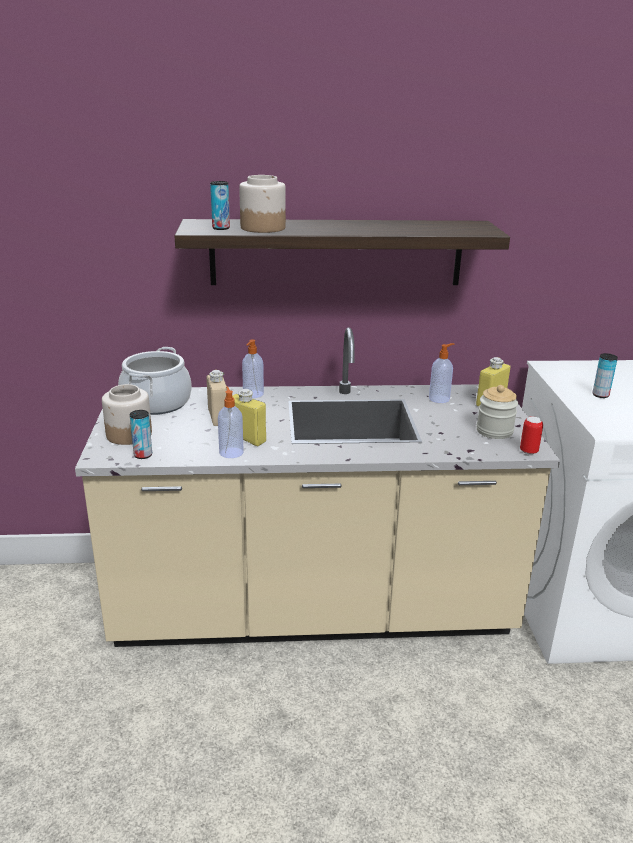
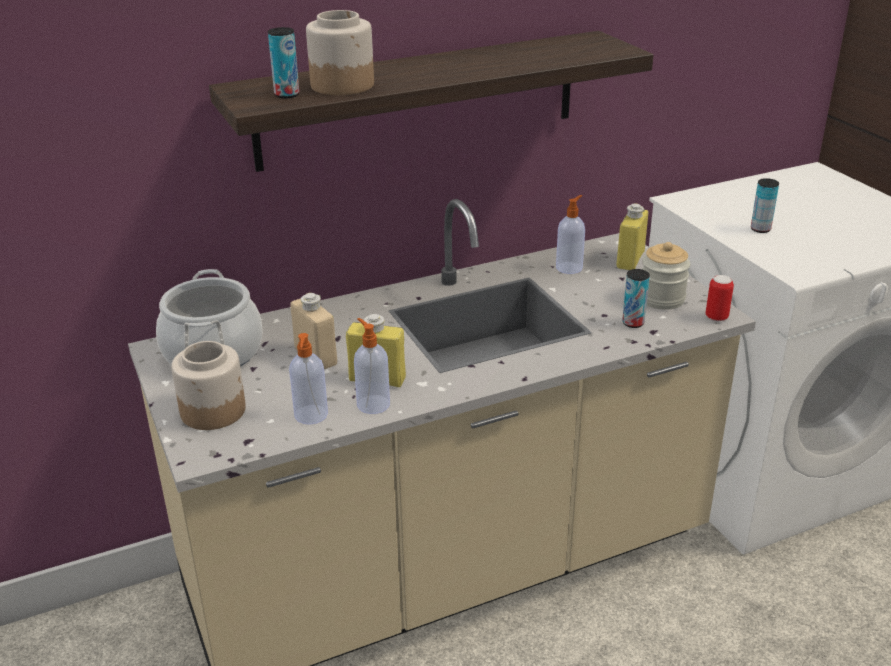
camera: 20 degrees left, 5 degrees up
(143, 455) = (258, 438): can -> can (633, 323)
(253, 394) = (335, 311): soap dispenser -> soap dispenser (311, 415)

